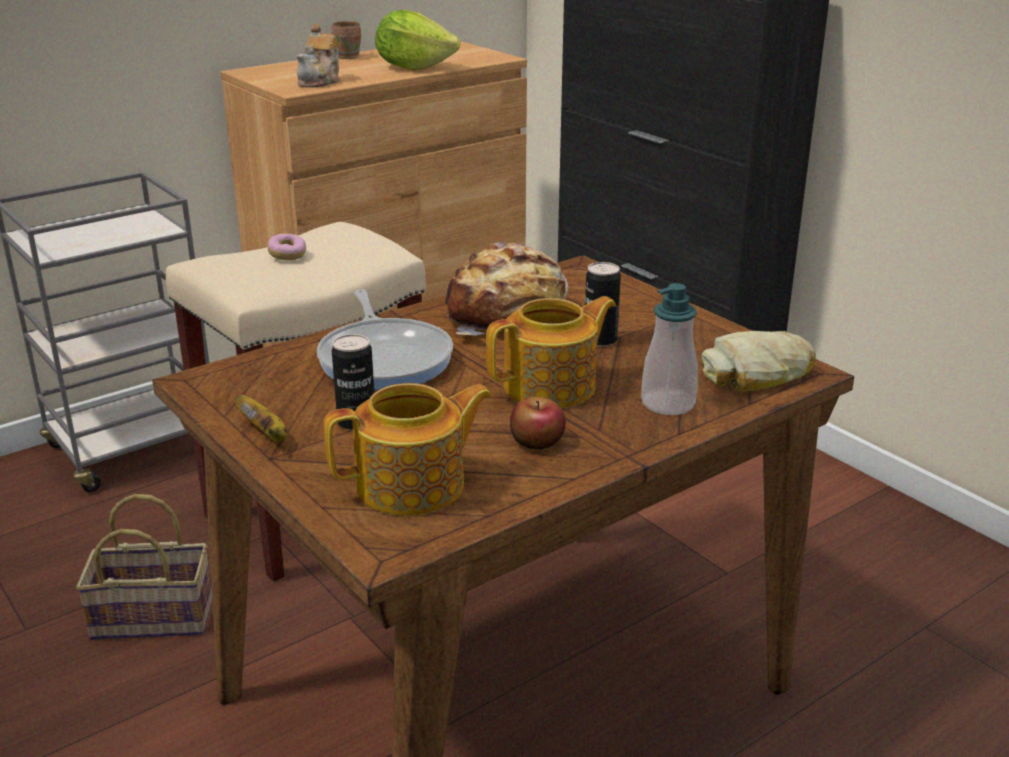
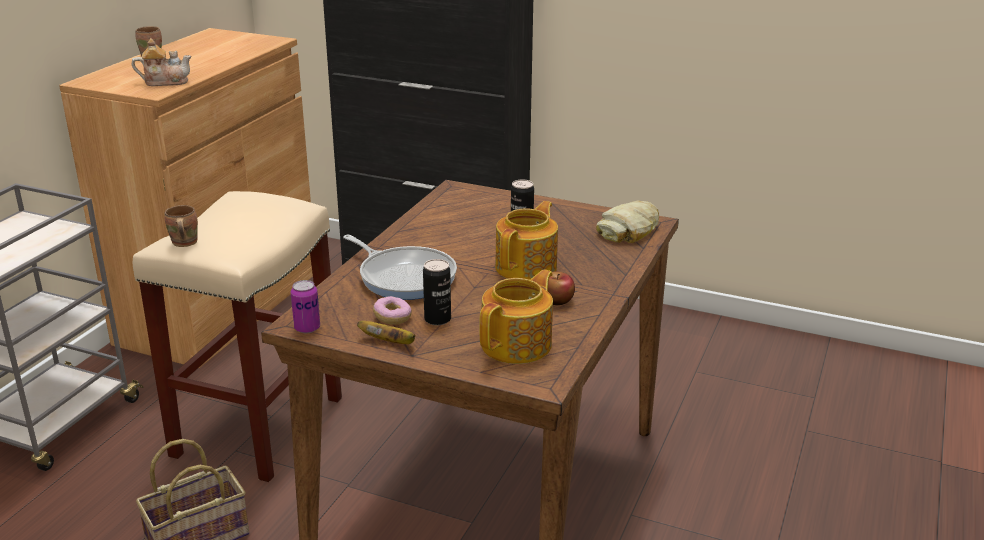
camera: 30 degrees left, 0 degrees up
(201, 389) = (307, 328): none -> can
(214, 264) = (183, 243): none -> brown mug
(287, 255) = (227, 225): donut -> donut (392, 318)
(320, 82) = (165, 82): teapot -> teapot turned 90 degrees counterclockwise
(414, 67) = (221, 58): lettuce -> none
(508, 315) = (447, 230): bread -> none
(668, 403) = (601, 260): soap dispenser -> none

